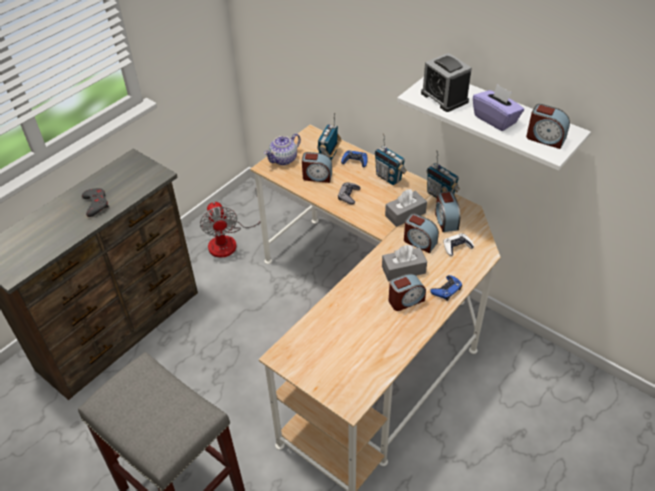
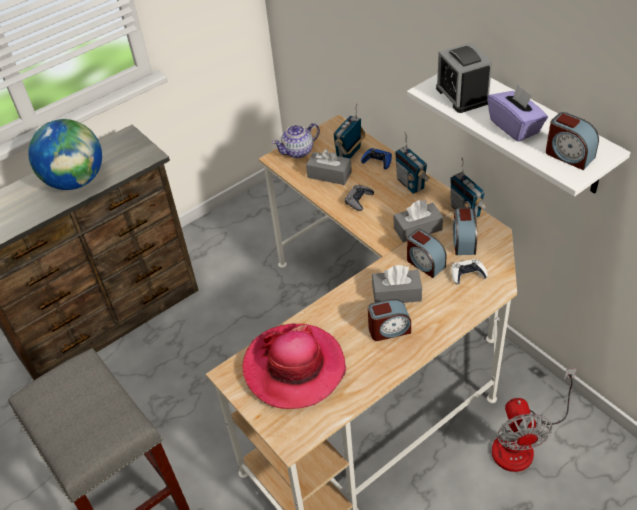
camera: 15 degrees right, 0 degrees up
(96, 204) = (76, 181): grey game controller -> globe
(229, 240) = (246, 236): fan -> fan (522, 442)
(317, 176) = (329, 175): alarm clock -> grey tissue box
(335, 343) = (294, 368): none -> hat
(446, 290) = (440, 324): blue game controller -> none

